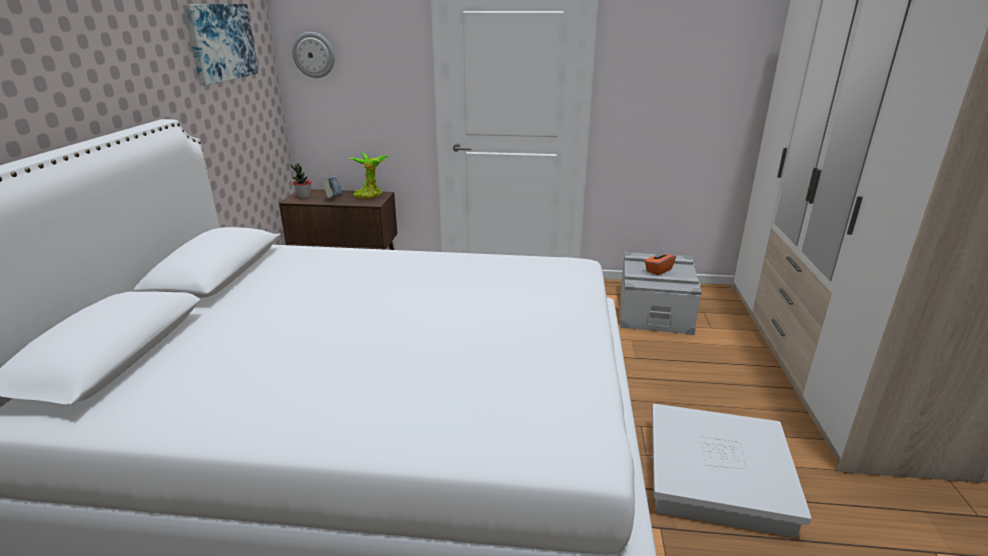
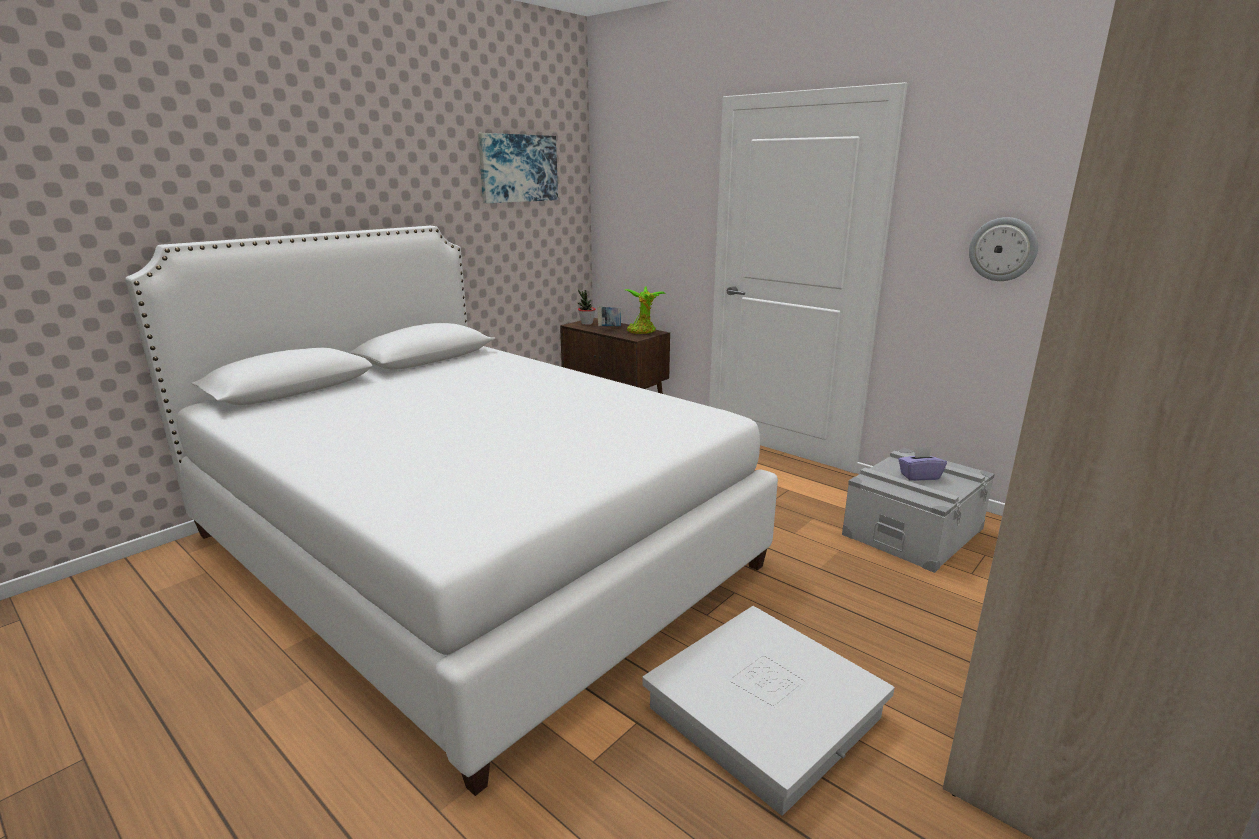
camera: 35 degrees right, 5 degrees down
(314, 55) = (618, 186): wall clock -> wall clock (1003, 249)
(658, 270) = (919, 476): orange tissue box -> purple tissue box

